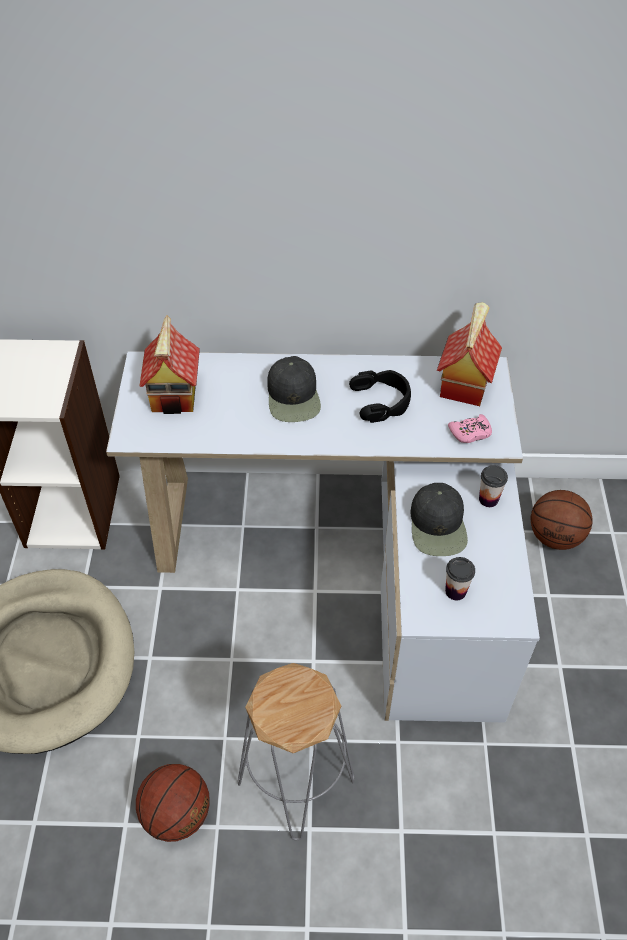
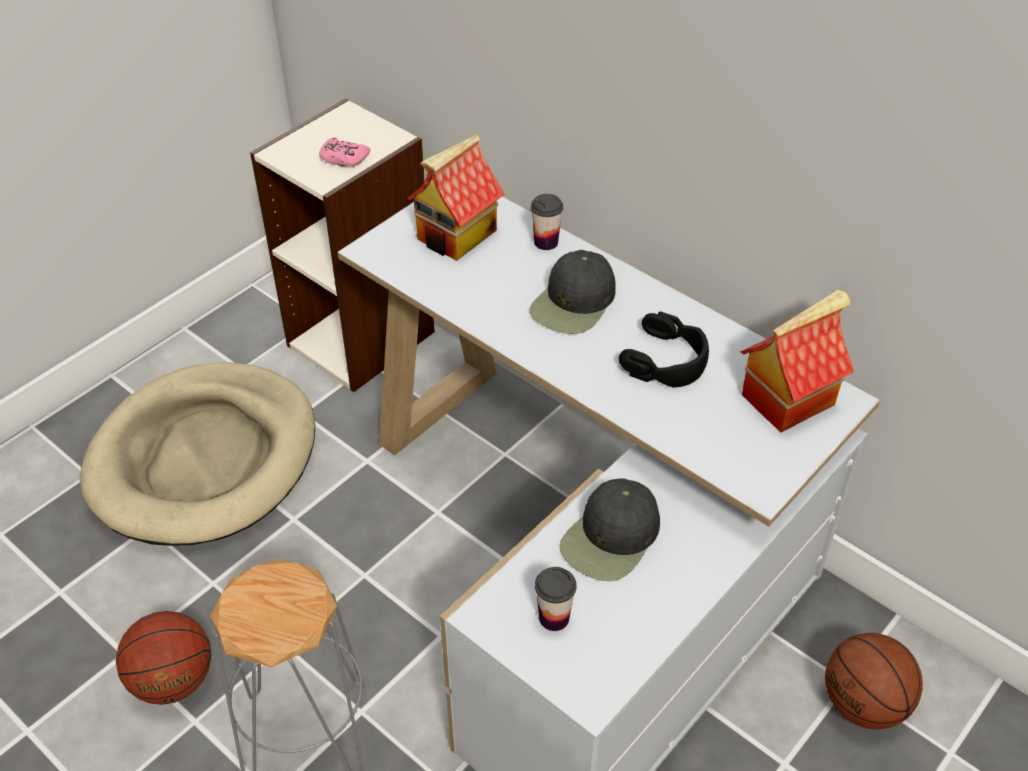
camera: 40 degrees right, 5 degrees down
(470, 433) = (735, 453): pink game controller -> pink game controller (343, 158)
(488, 499) = (703, 549): cup -> cup (546, 242)

